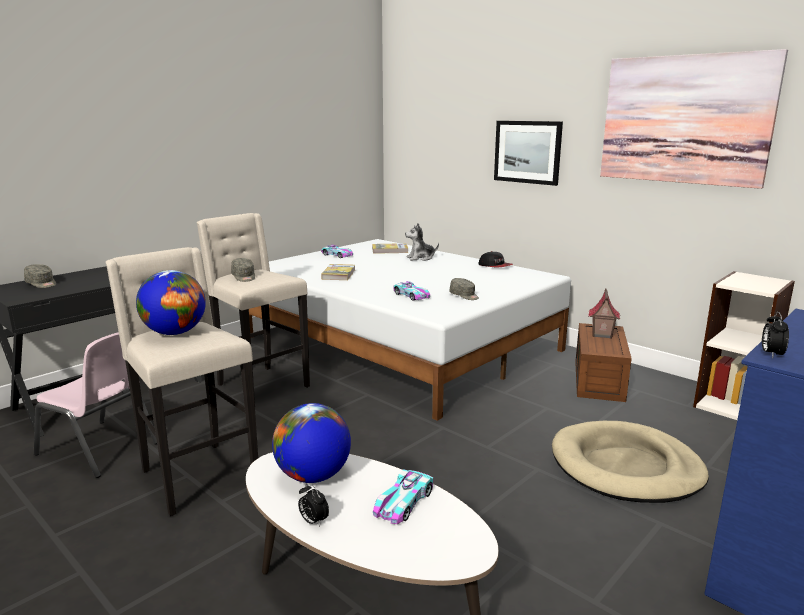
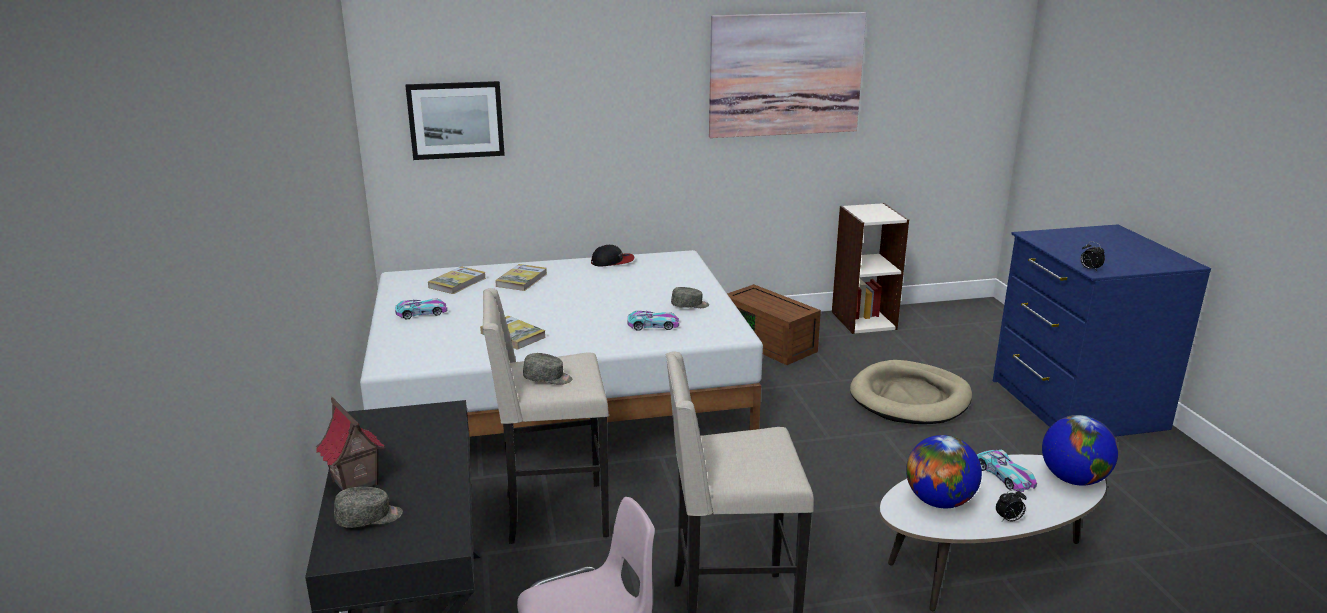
camera: 55 degrees left, 5 degrees up
(175, 333) = (730, 455): globe -> globe (1073, 479)
(420, 258) = (521, 280): plush toy -> book
(527, 152) = (614, 120): picture -> picture (456, 120)
(601, 334) = (759, 298): toy house -> toy house (355, 483)

